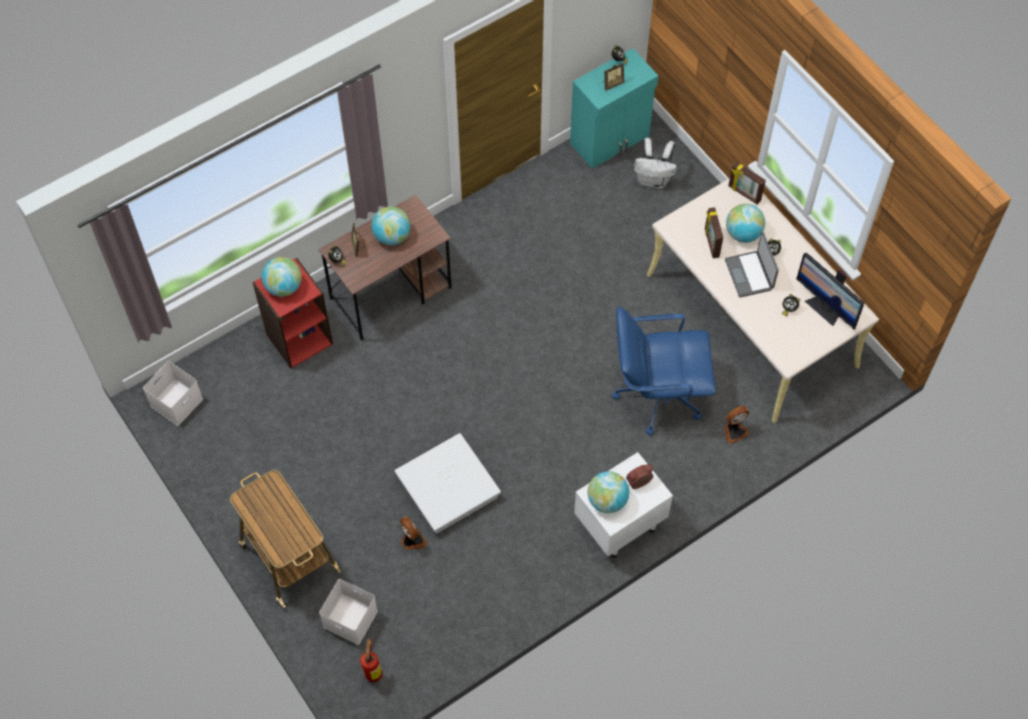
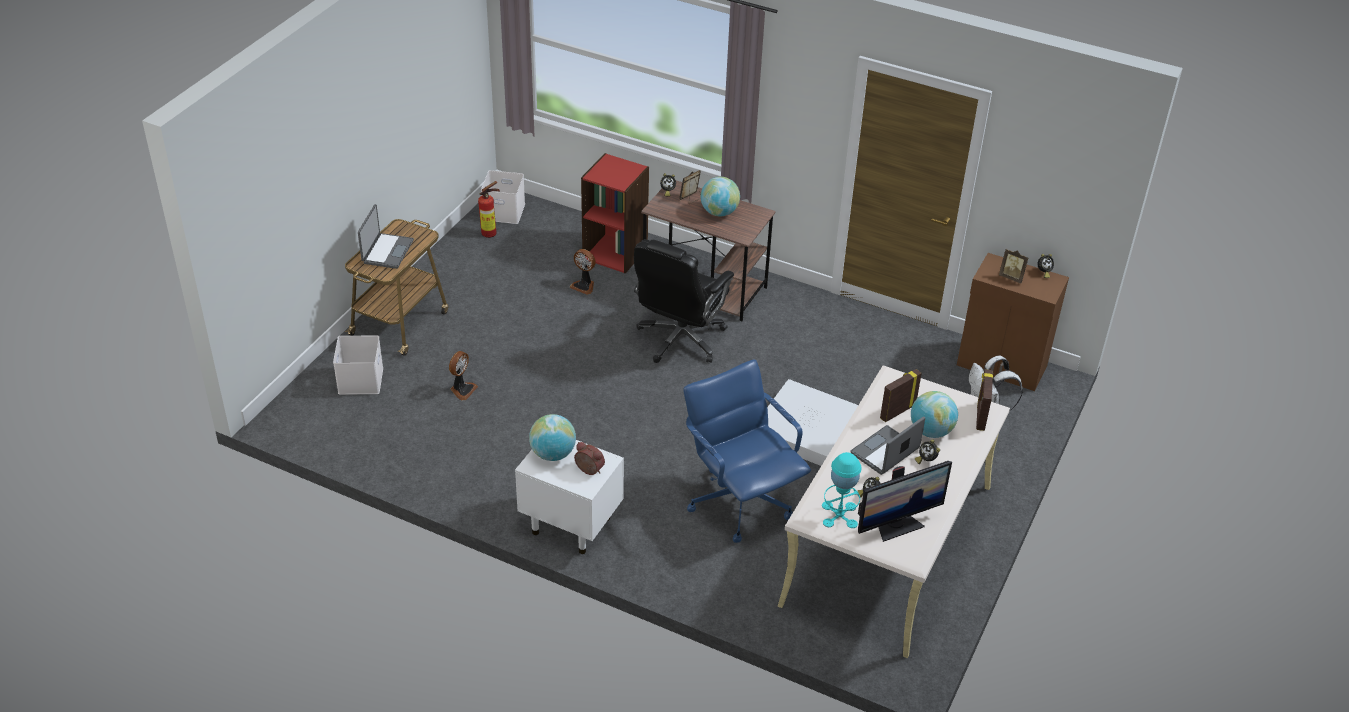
camera: 60 degrees right, 20 degrees down
(277, 523) = (387, 251): none -> laptop
(283, 287) = (613, 170): globe -> none
(374, 672) = (316, 413): fire extinguisher -> fire extinguisher (491, 233)
(446, 344) = (680, 339): none -> black office chair
(447, 488) = (530, 393): white storage box -> white storage box (805, 430)
(610, 140) = (1002, 366): turquoise cabinet -> brown cabinet
(734, 431) = (743, 577): fan -> fan (584, 286)
(797, 338) = (839, 515): none -> turquoise table lamp
(825, 308) = (897, 525): monitor -> monitor turned 135 degrees counterclockwise

